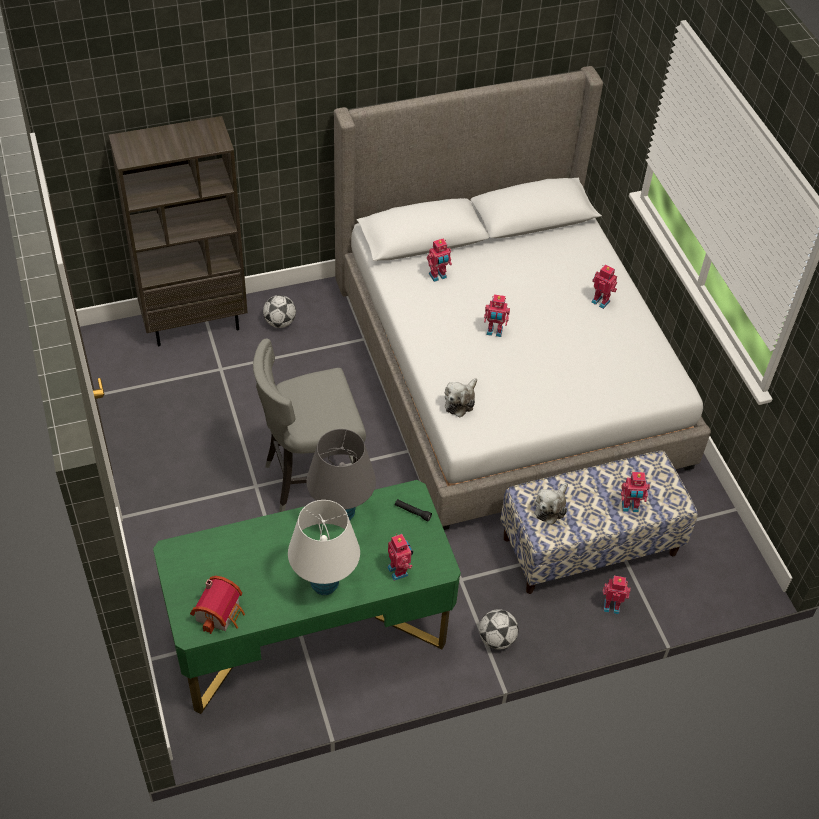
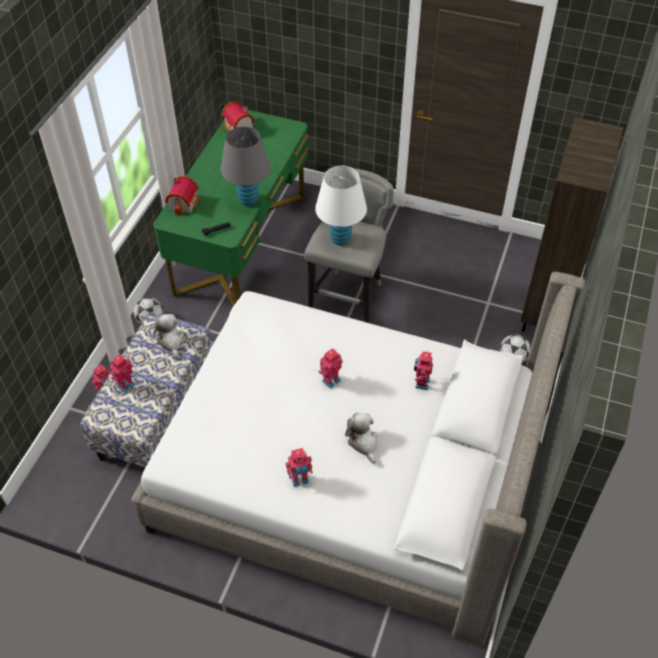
camera: 130 degrees right, 0 degrees up
(324, 585) = (210, 171): white table lamp -> white table lamp (340, 239)
(399, 570) = (185, 204): toy robot -> toy house
(460, 401) = (284, 318): plush toy -> plush toy (363, 442)

